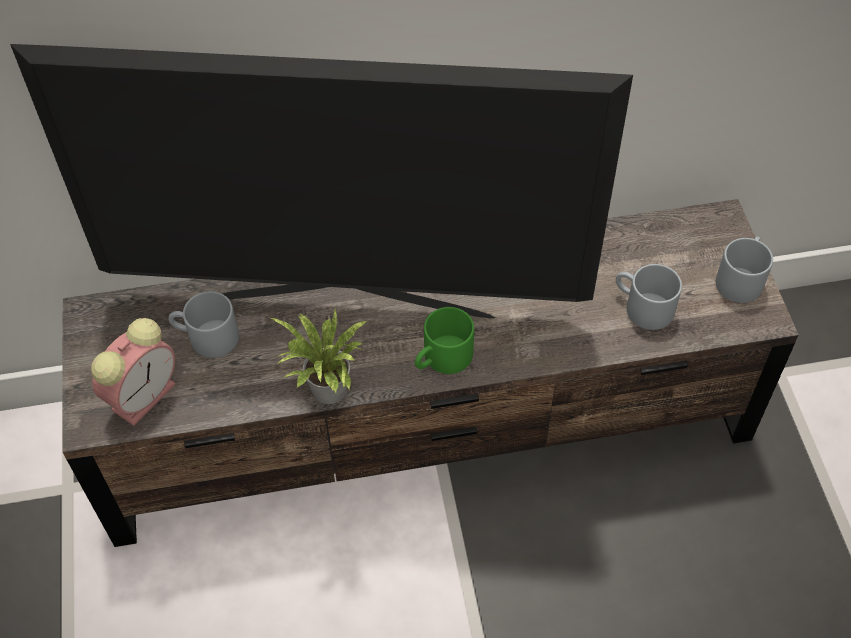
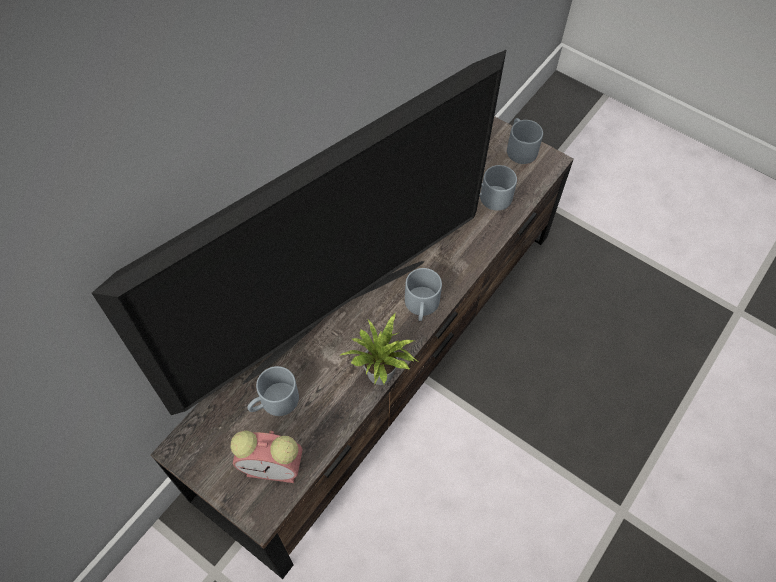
camera: 45 degrees left, 5 degrees up
(145, 394) = (275, 467): alarm clock -> alarm clock turned 105 degrees clockwise
(442, 359) = (422, 306): green mug -> grey mug

